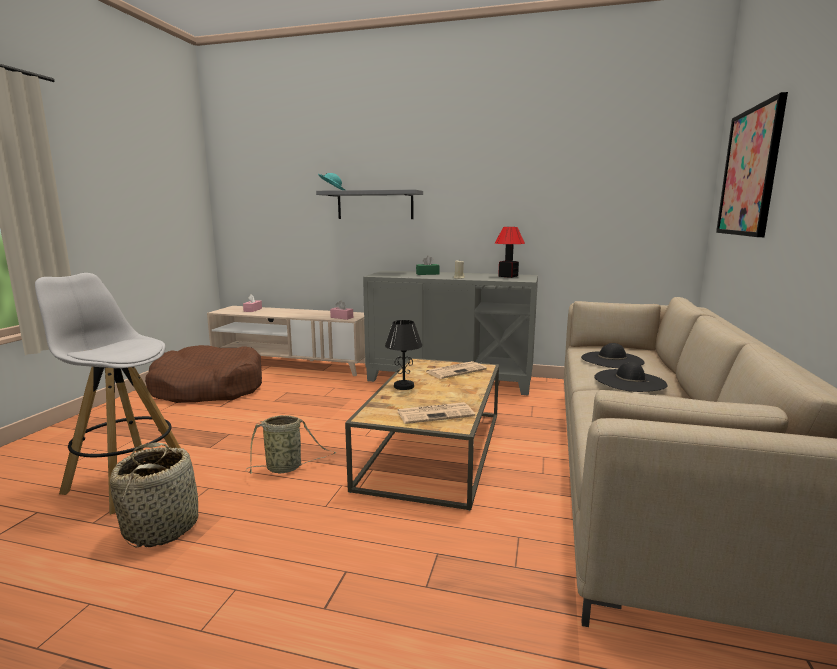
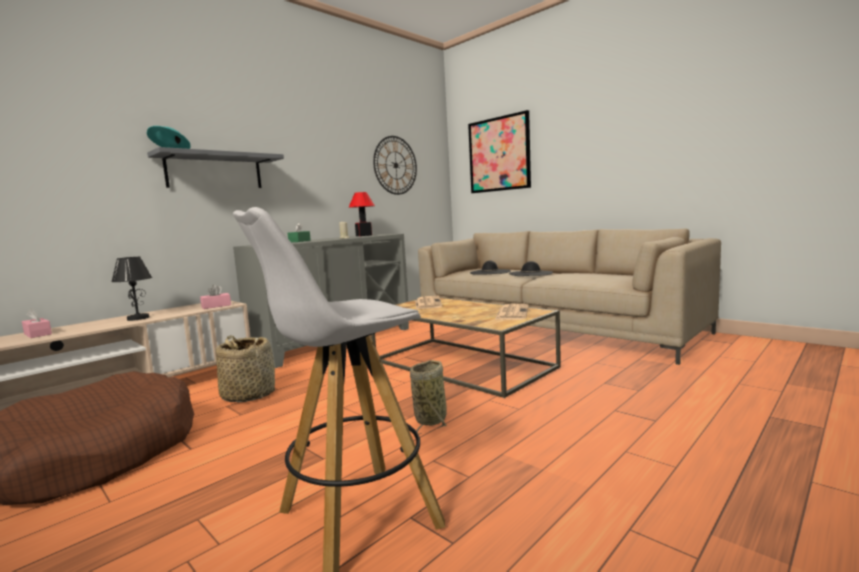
camera: 60 degrees left, 5 degrees down
(162, 527) = (501, 488): basket -> basket (248, 394)
(403, 386) = (442, 315): black table lamp -> black table lamp (137, 318)
(595, 189) = (395, 165): none -> wall clock

